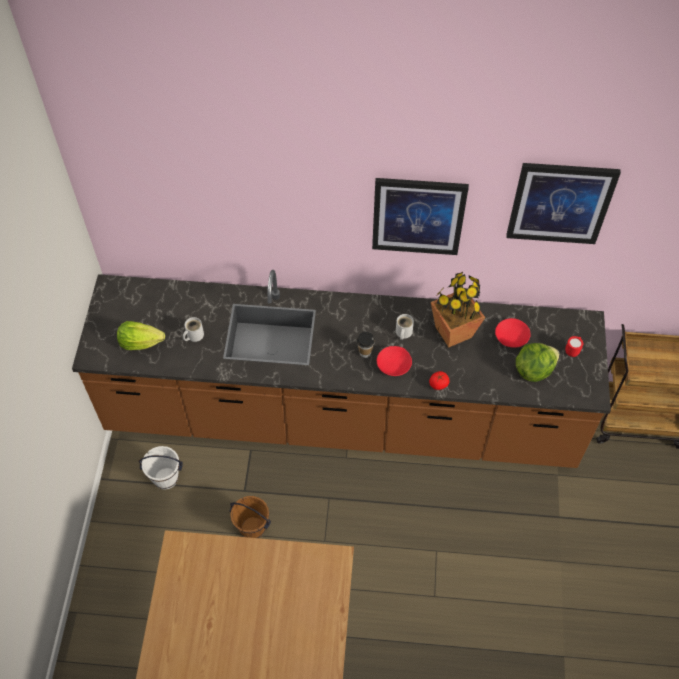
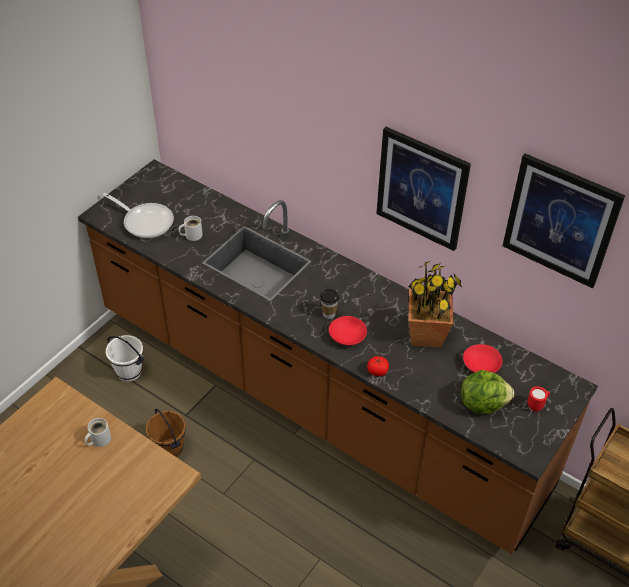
camera: 30 degrees right, 10 degrees down
(140, 342) = (145, 221): lettuce -> frying pan
(403, 332) = (377, 314): white mug -> white mug (98, 439)

